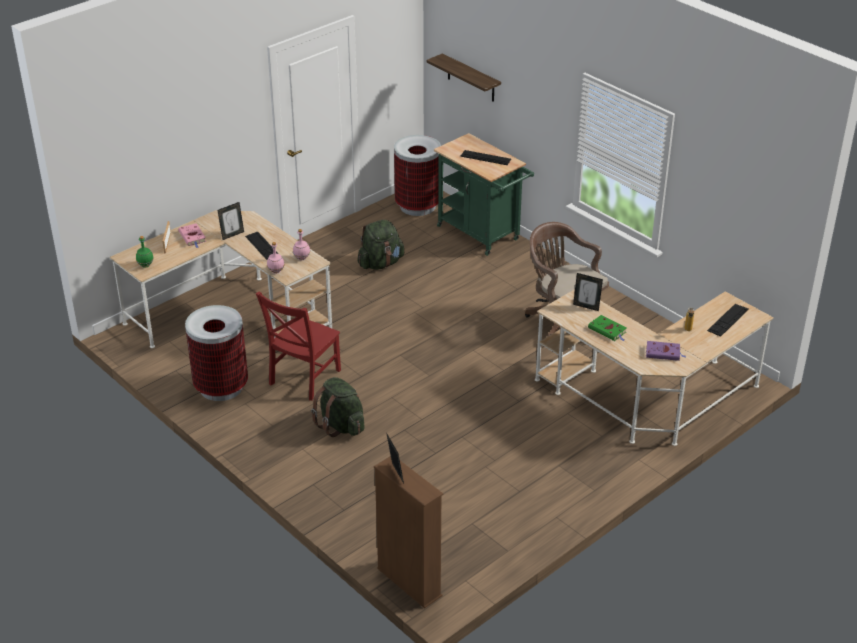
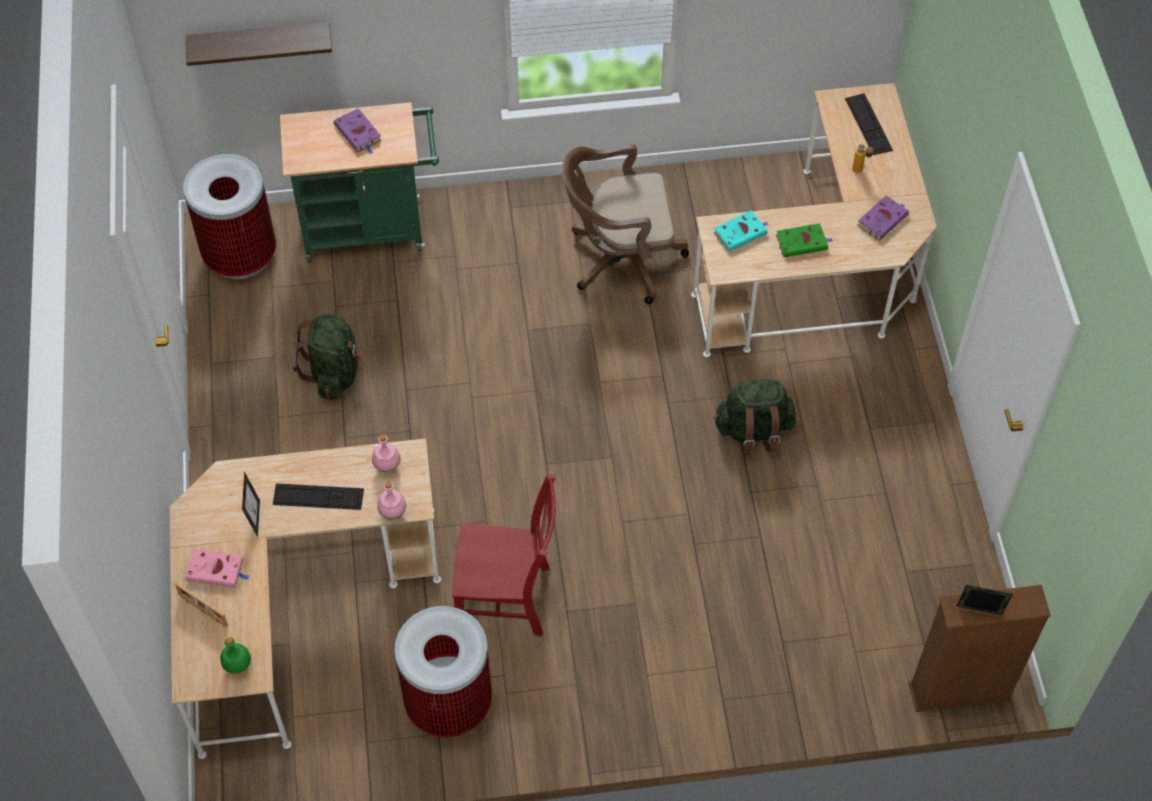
camera: 55 degrees left, 20 degrees up
(303, 379) = (508, 598): red chair -> red chair turned 60 degrees counterclockwise
(341, 425) = (634, 607): green backpack -> green backpack (753, 431)
(485, 157) = (359, 134): keyboard -> purple book
(586, 306) = (741, 233): picture frame -> turquoise book

